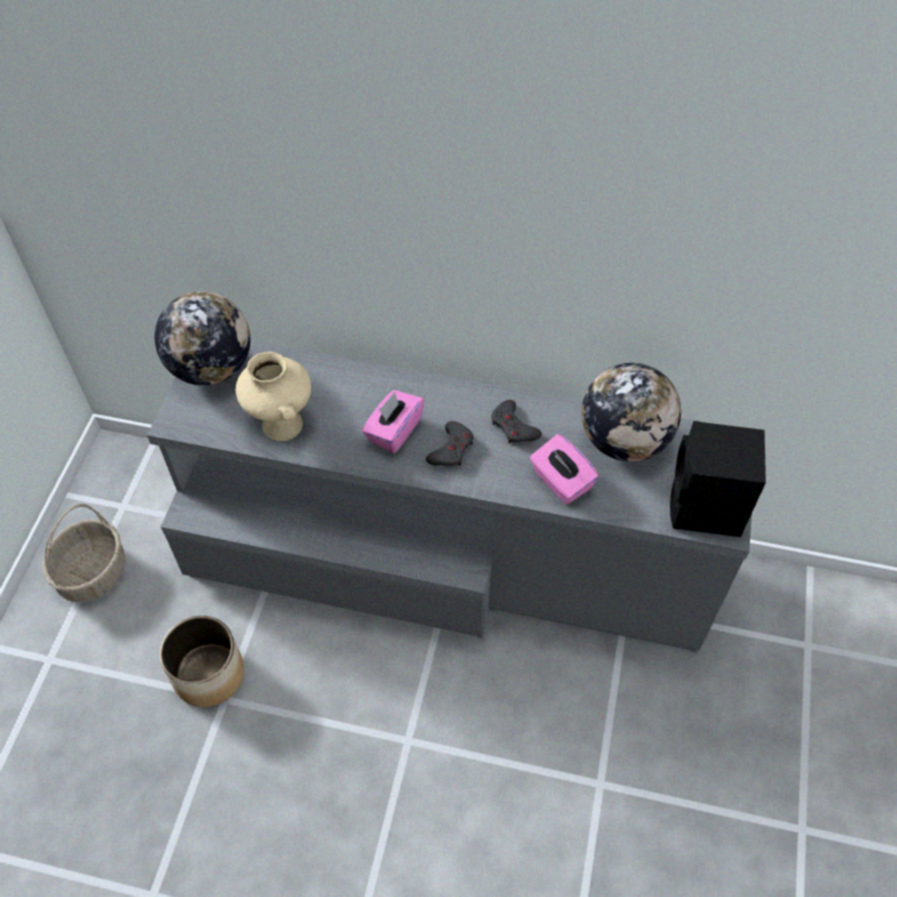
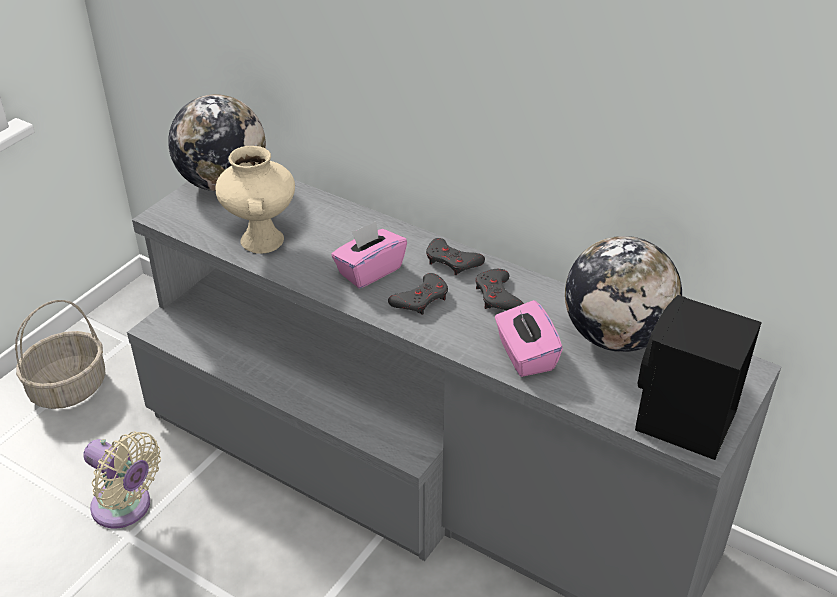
camera: 20 degrees right, 15 degrees down
(208, 673) = (126, 508): planter -> beige fan
(460, 400) = (452, 261): none -> grey game controller

